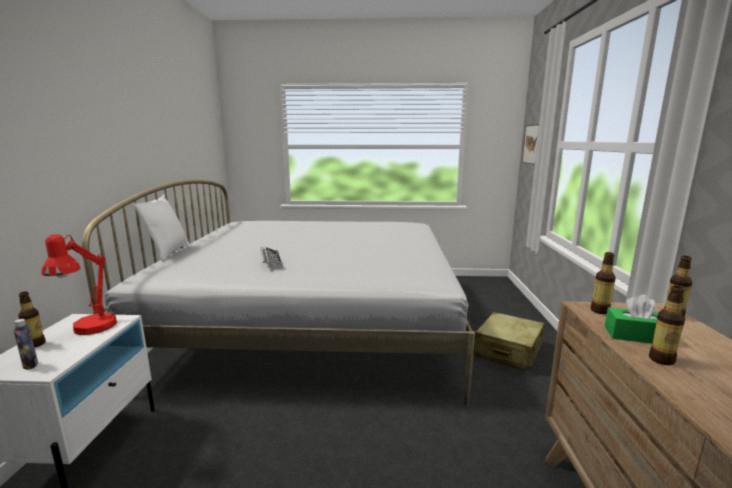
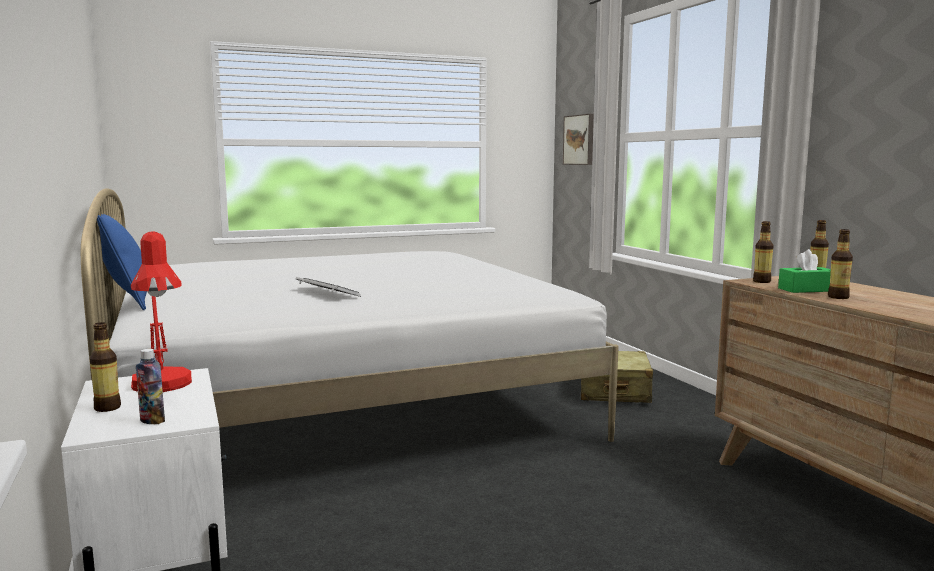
camera: 25 degrees left, 5 degrees down
(168, 252) = (127, 302): white pillow -> blue pillow

